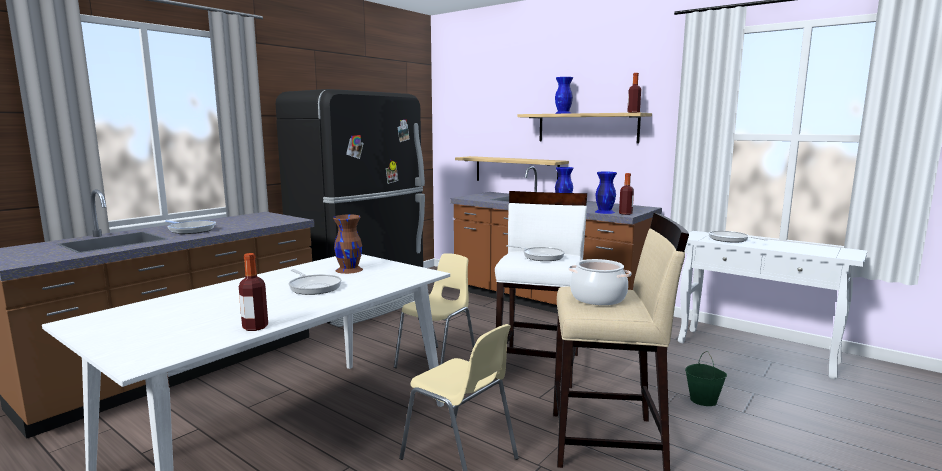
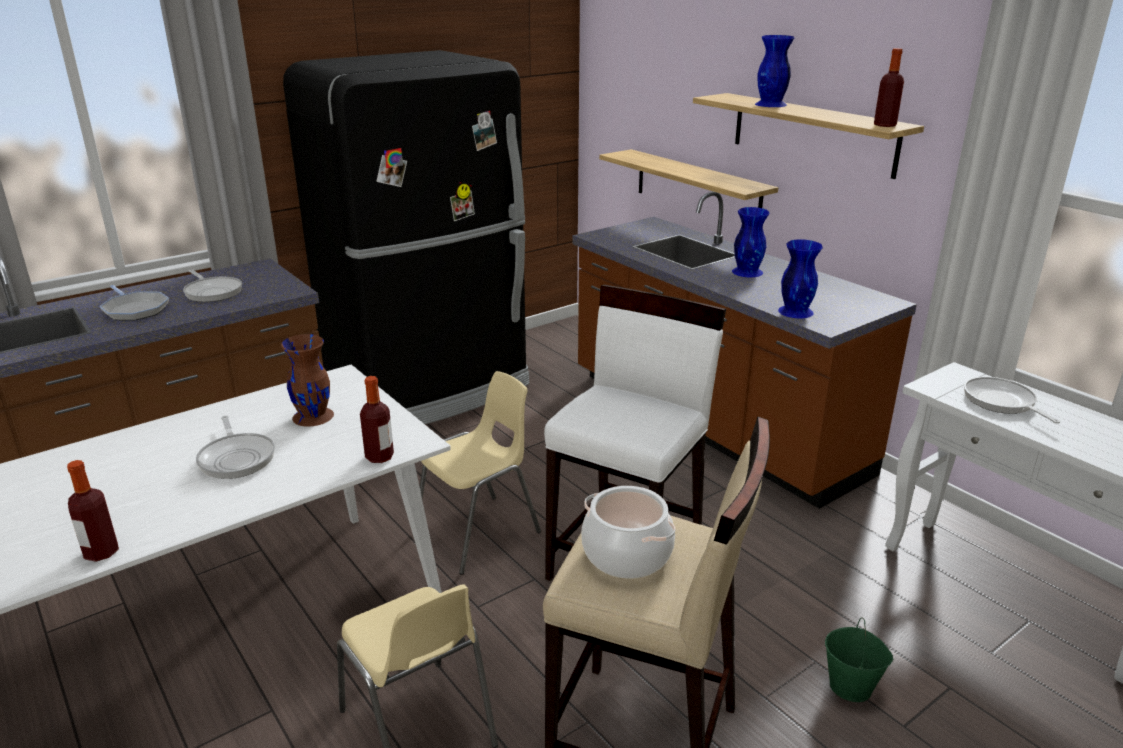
camera: 15 degrees right, 15 degrees up
(540, 256) = (626, 412): frying pan -> frying pan (212, 292)
(625, 213) = (828, 322): bottle -> bottle (379, 457)

